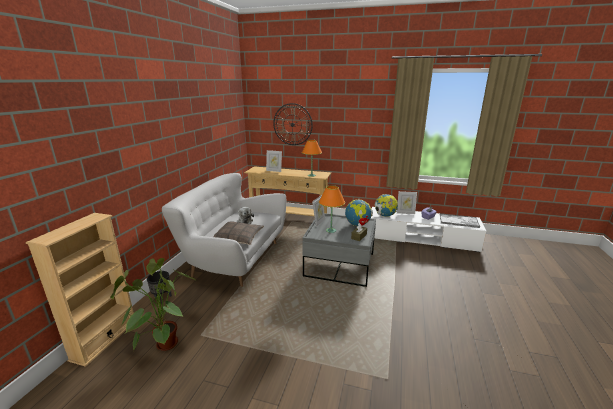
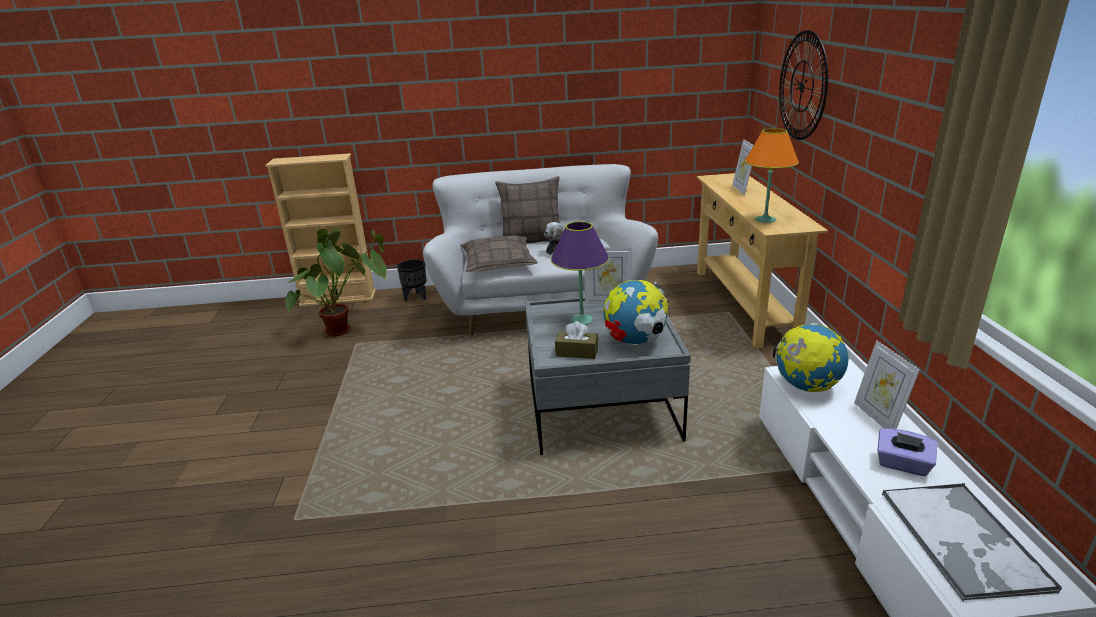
camera: 70 degrees right, 5 degrees up
(217, 225) = (532, 239): none -> pillow
(331, 230) = (581, 320): orange table lamp -> purple table lamp

